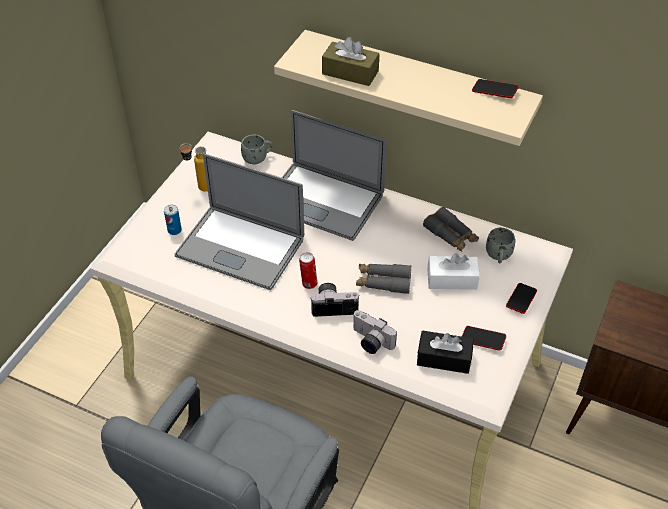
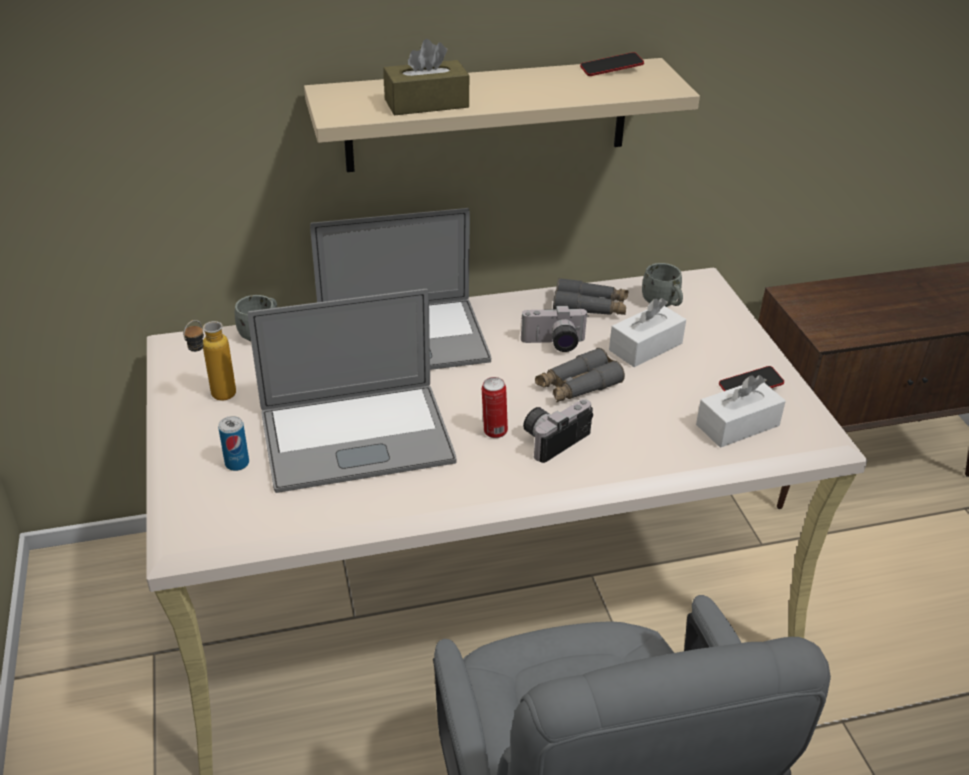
camera: 40 degrees left, 10 degrees down
(370, 342) = (641, 453): camera -> camera (554, 344)
(444, 358) = (737, 425): black tissue box -> white tissue box
(521, 300) = (735, 331): phone -> none

